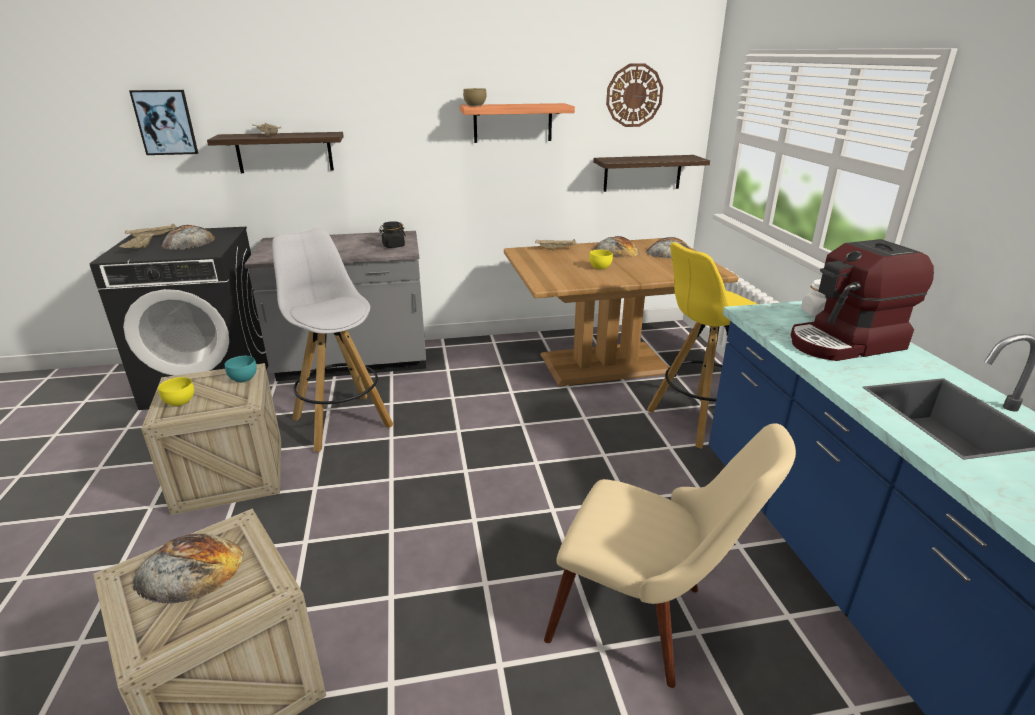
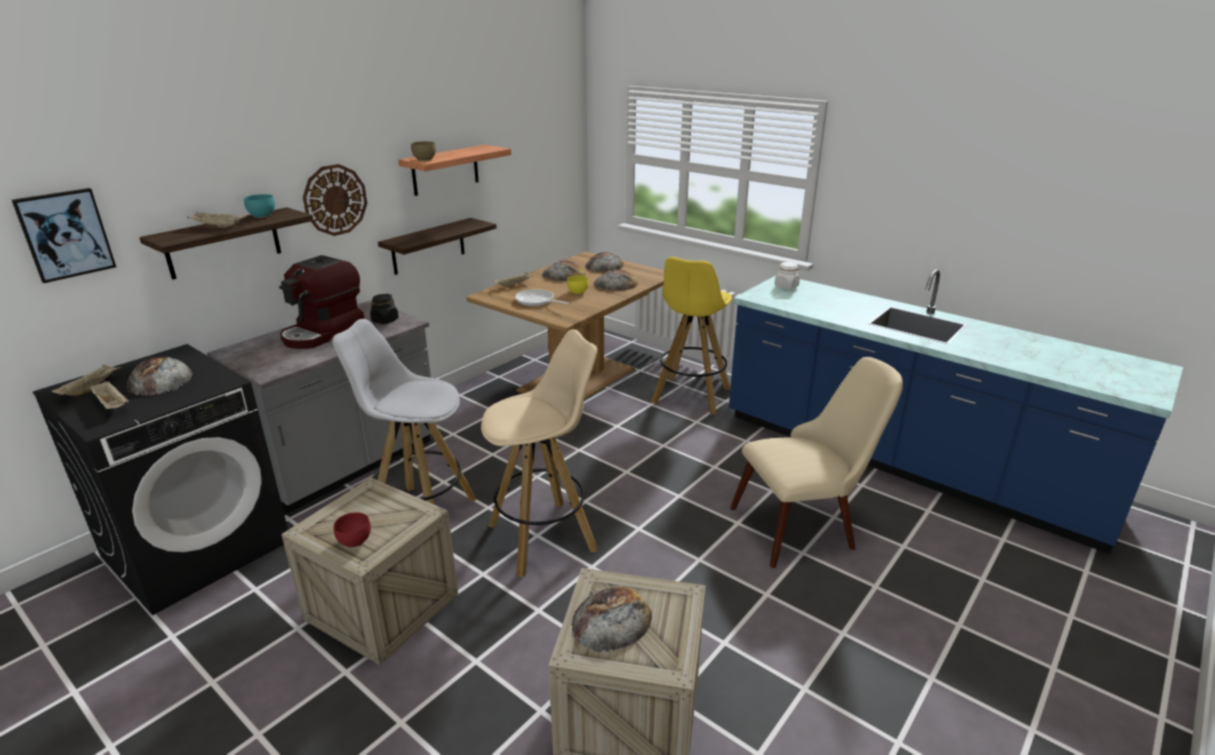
camera: 40 degrees left, 0 degrees up
(178, 402) = (354, 542): yellow bowl -> red bowl
(243, 379) = (379, 497): turquoise bowl -> turquoise bowl (263, 216)
(393, 483) = (544, 537): none -> beige stool
(550, 266) = (537, 301): none -> frying pan
(634, 95) = (535, 129): wall clock -> wall clock (335, 200)
(642, 173) = (548, 198): shelf -> shelf (428, 246)
(651, 269) = (616, 283): none -> bread
(846, 343) = (826, 301): coffee machine -> coffee machine (324, 333)

